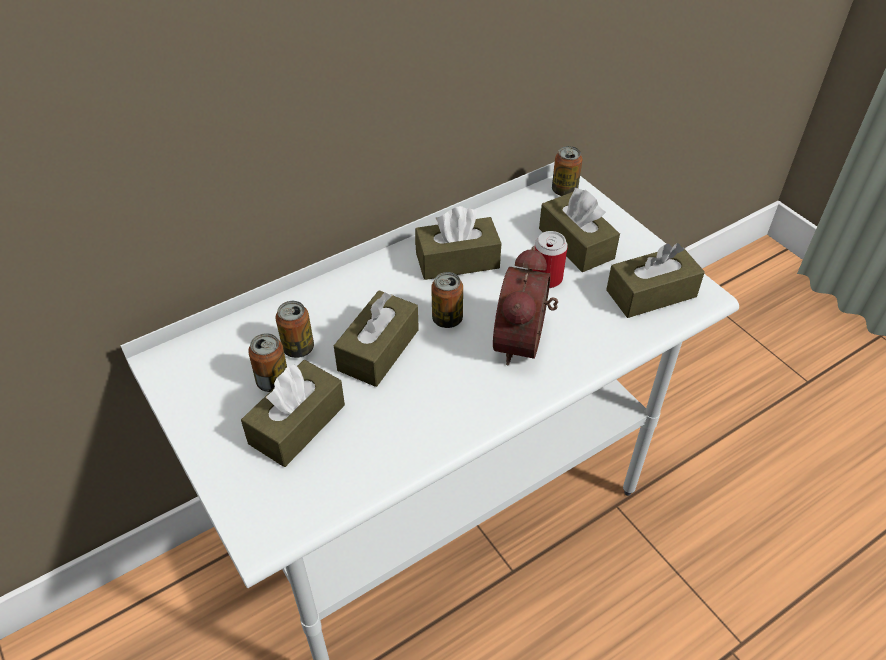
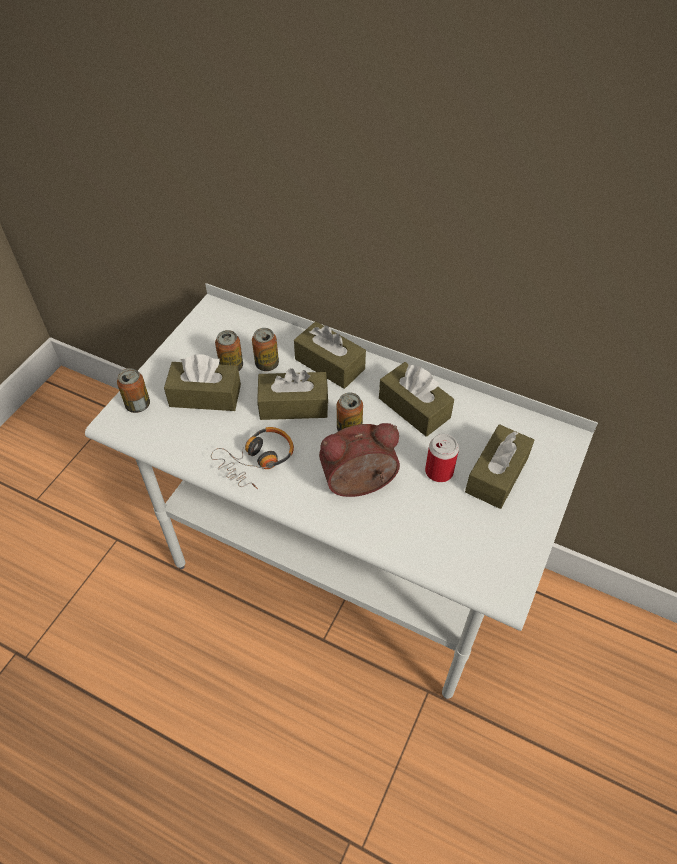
camera: 60 degrees right, 5 degrees up
(433, 413) = (257, 461): none -> headphones
(564, 190) = (557, 440): can -> can (138, 405)
(651, 293) = (478, 551): brown tissue box -> brown tissue box (329, 364)

